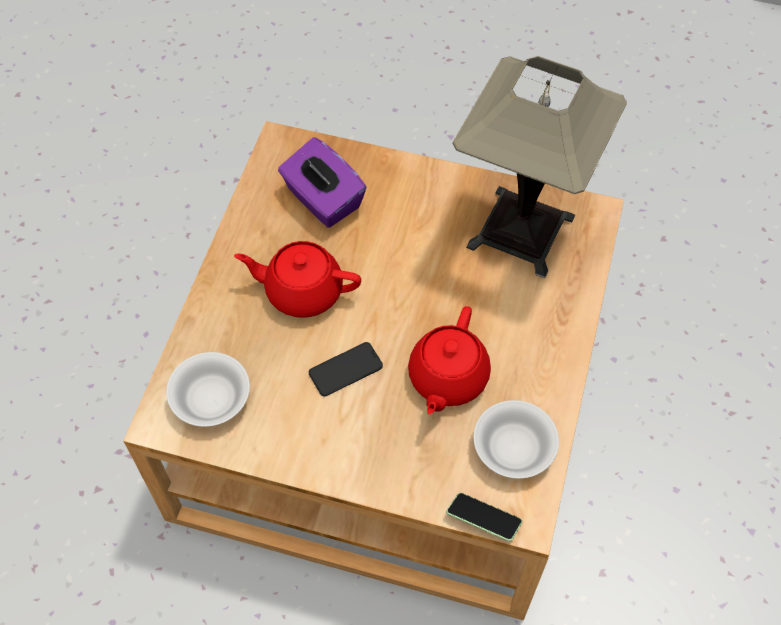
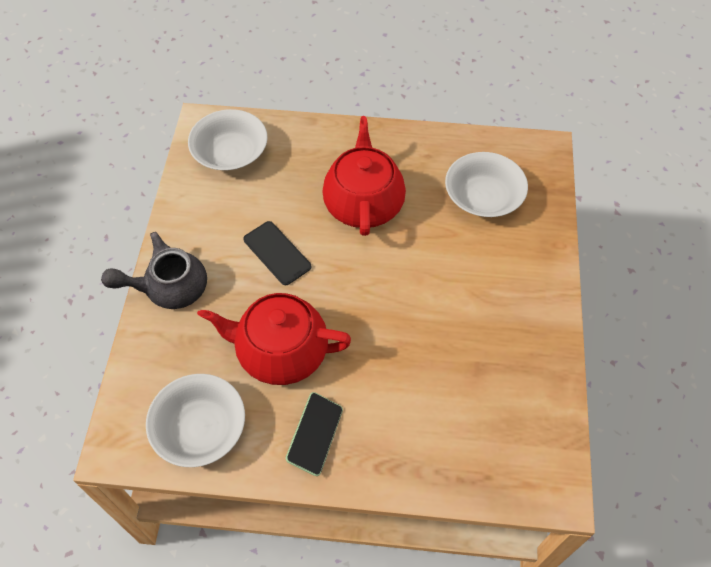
camera: 80 degrees right, 0 degrees up
(323, 200) = (483, 198): purple tissue box -> white bowl
(362, 469) = (166, 286): none -> grey teapot
(483, 520) = (112, 407): phone -> phone (315, 437)
(520, 231) = (501, 404): table lamp -> none

